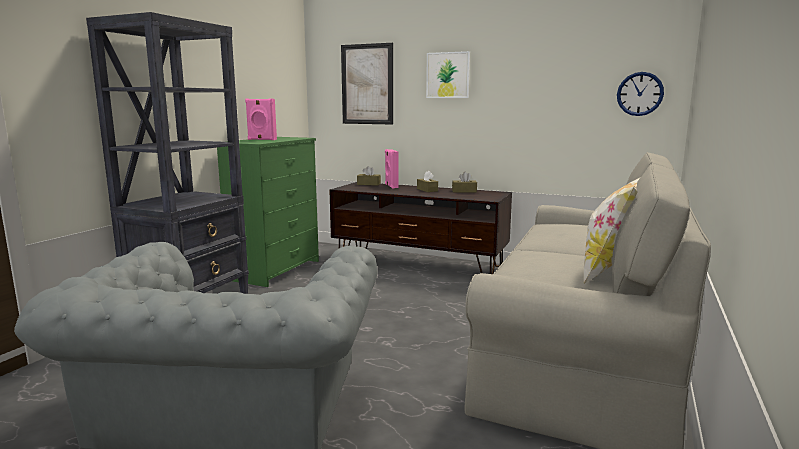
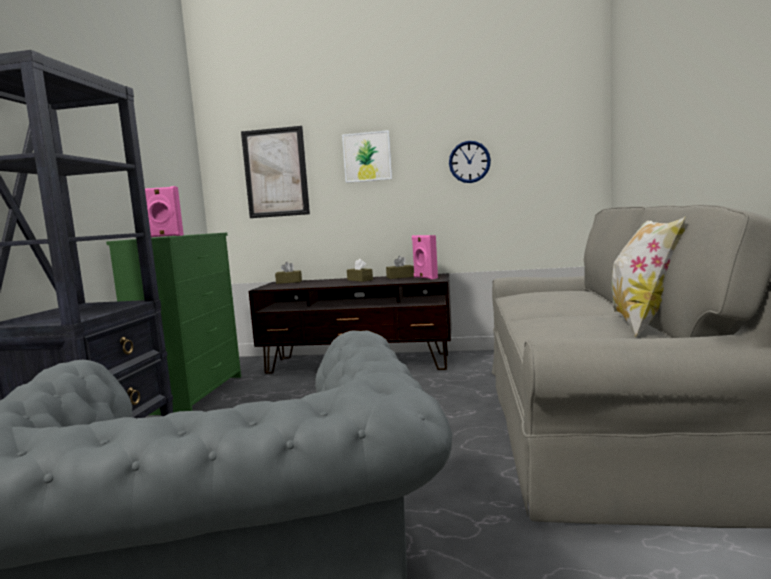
camera: 15 degrees left, 5 degrees down
(391, 186) = (316, 281): pink speaker -> pink speaker (425, 278)
(640, 94) = (564, 162): wall clock -> wall clock (469, 162)

